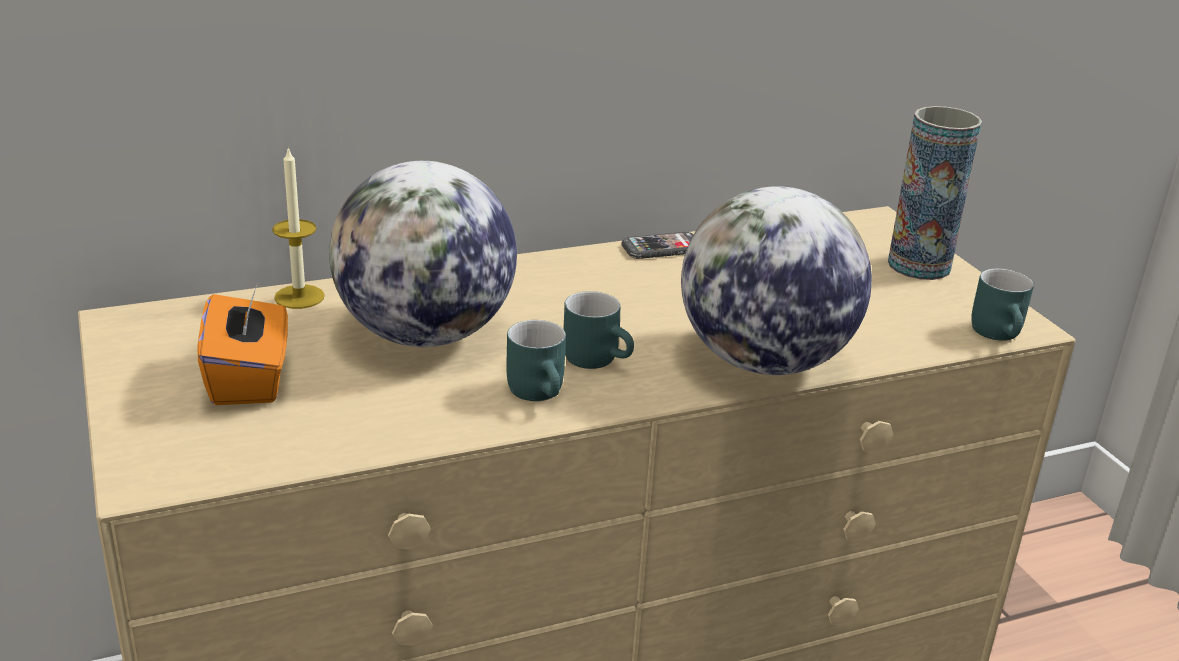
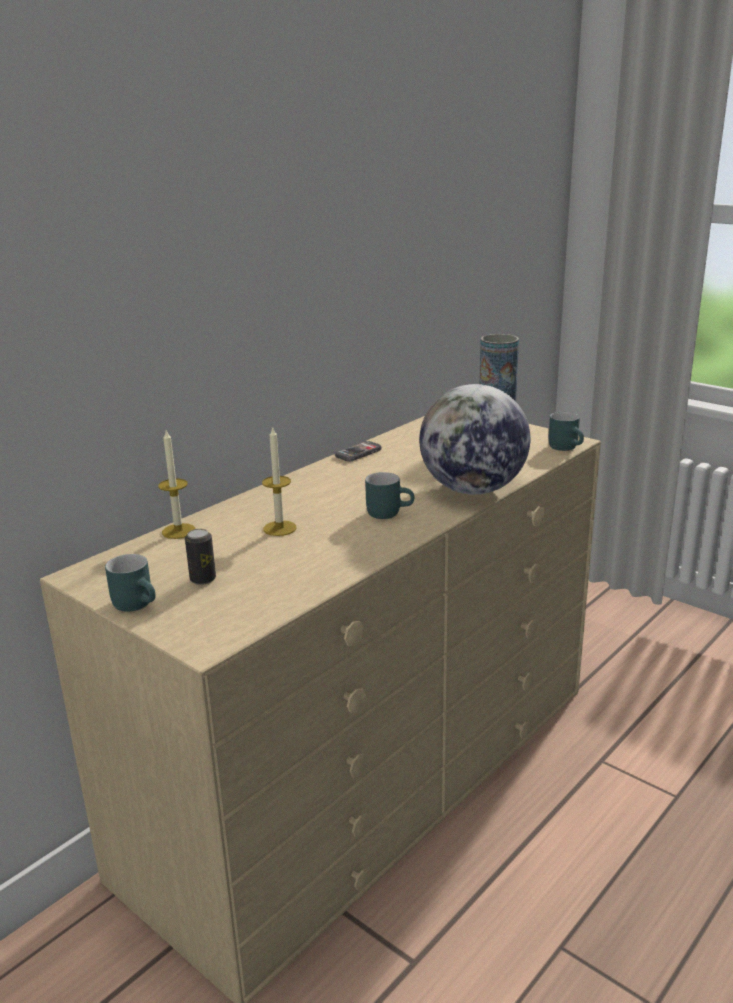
camera: 25 degrees left, 5 degrees down
(249, 379) = (203, 579): orange tissue box -> can
(425, 335) = (279, 528): globe -> candle
(542, 393) = (378, 536): turquoise mug -> turquoise mug (139, 604)

